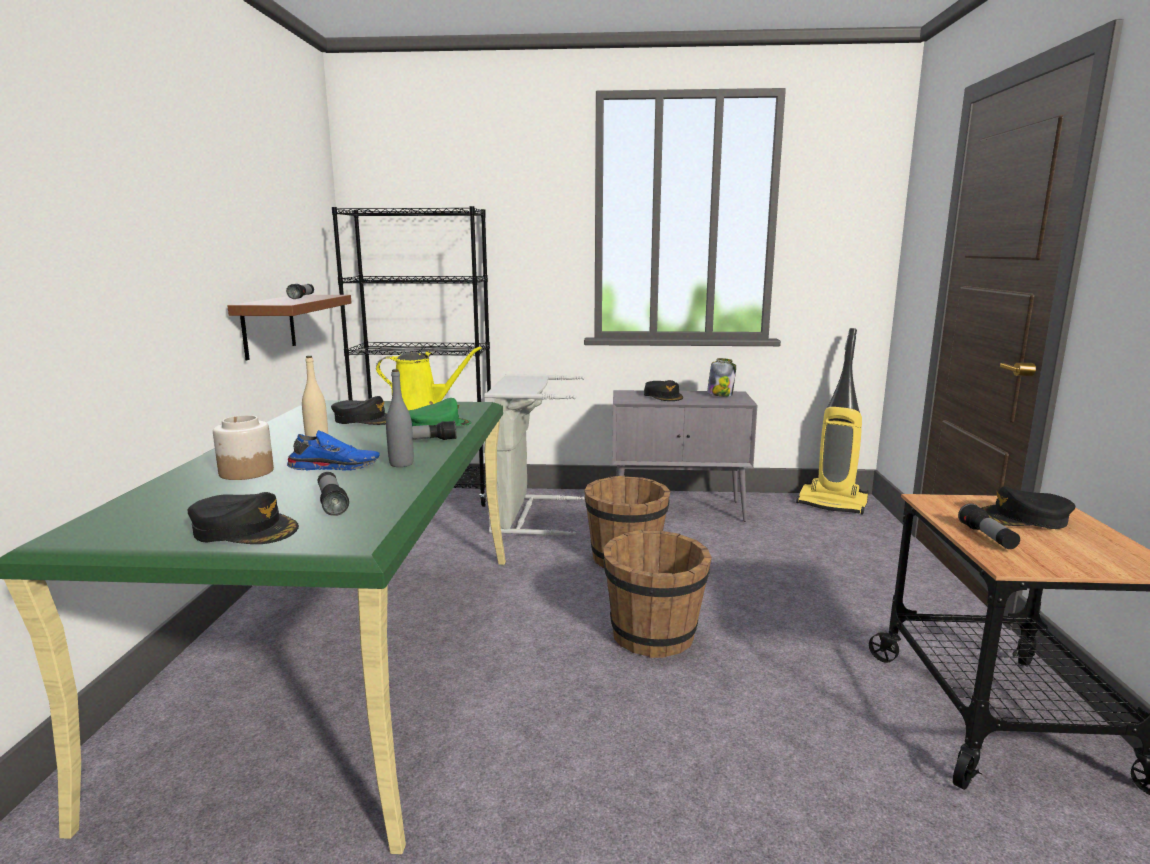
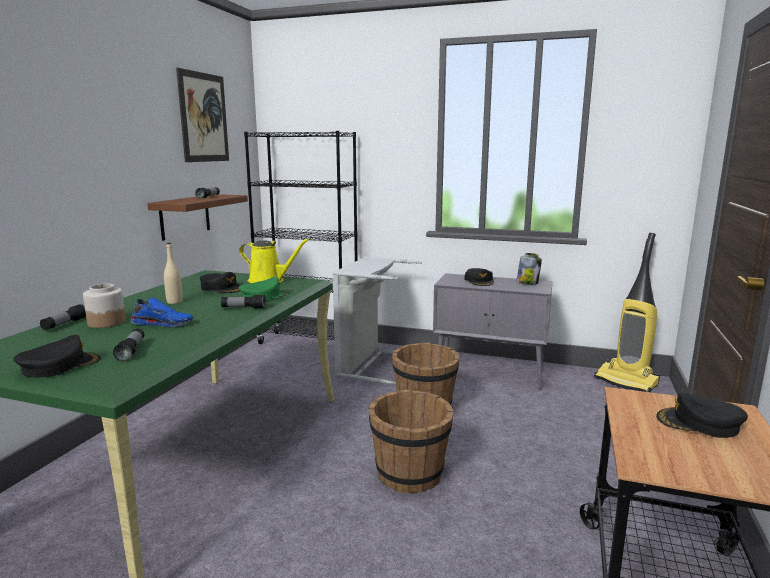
camera: 15 degrees right, 0 degrees up
(245, 530) = (59, 365): black cap -> black cap turned 75 degrees counterclockwise
(282, 185) = (204, 117): none -> picture
(401, 464) = (207, 325): grey bottle -> none
(987, 537) = (645, 437): flashlight -> flashlight (64, 324)

